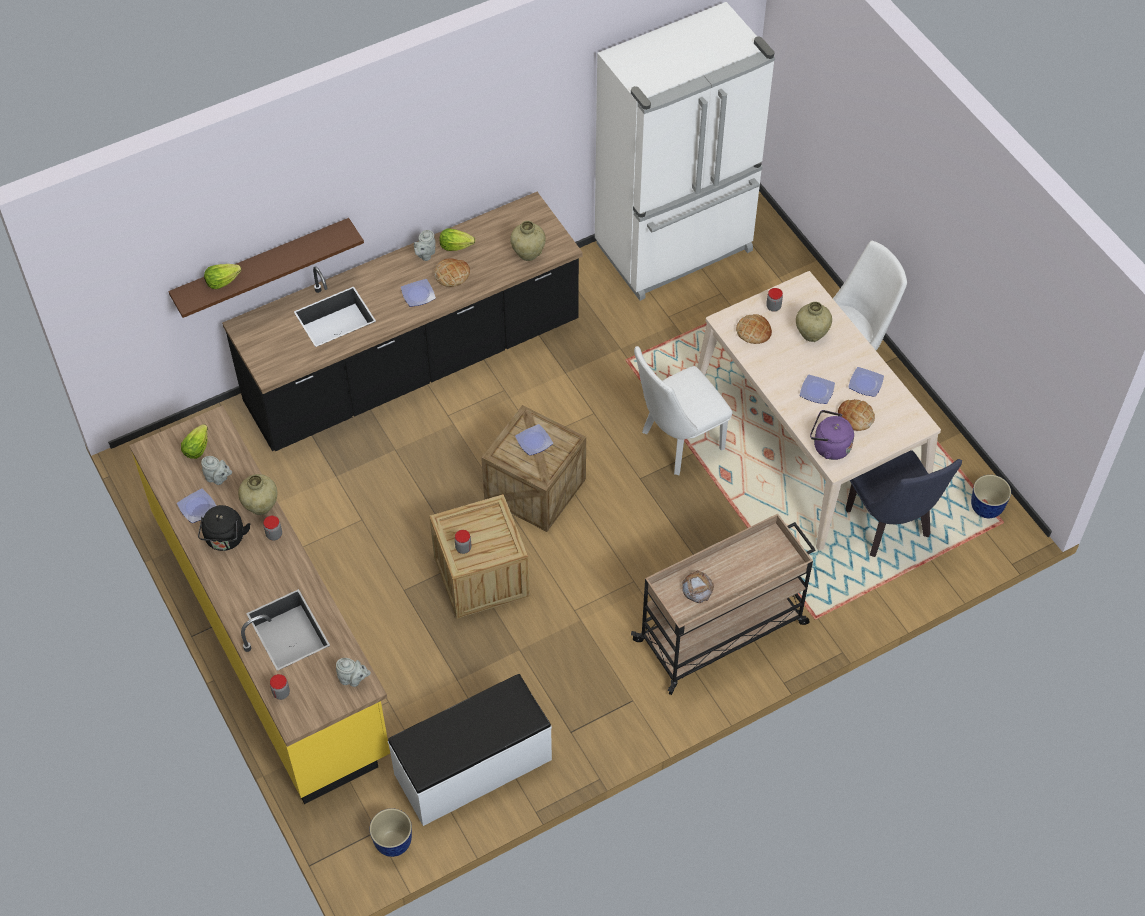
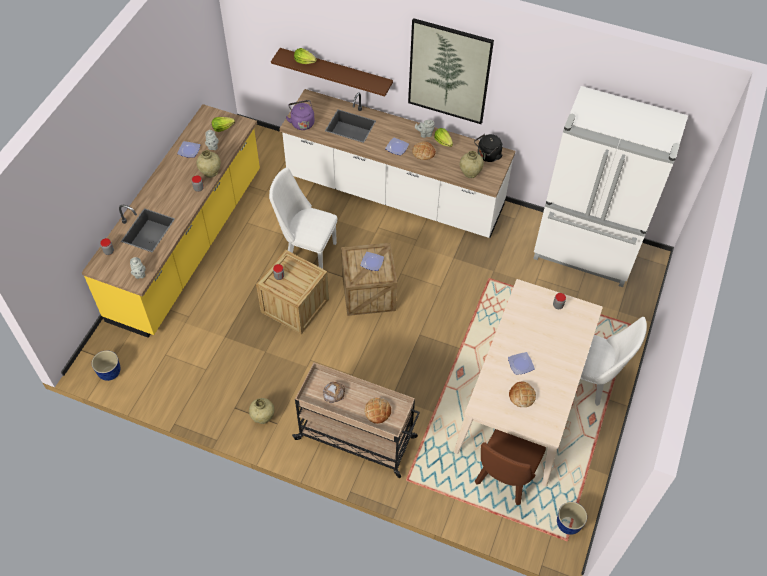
camera: 50 degrees right, 0 degrees up
(225, 539) = (179, 172): black kettle -> black kettle (487, 156)
(413, 364) = (394, 193): black counter -> white counter
(425, 152) = (449, 72): none -> picture
(473, 768) = (179, 378): white bench -> none
(677, 444) = (458, 337): white chair -> white chair (307, 251)
(753, 331) = (530, 307): bread -> bread (377, 411)
(811, 334) = (558, 336): beige vase -> beige vase (263, 417)
(829, 447) = (487, 395): purple kettle -> purple kettle (302, 122)
(865, 384) = (550, 385): plate -> none
(890, 529) = (503, 481): blue chair -> brown chair

